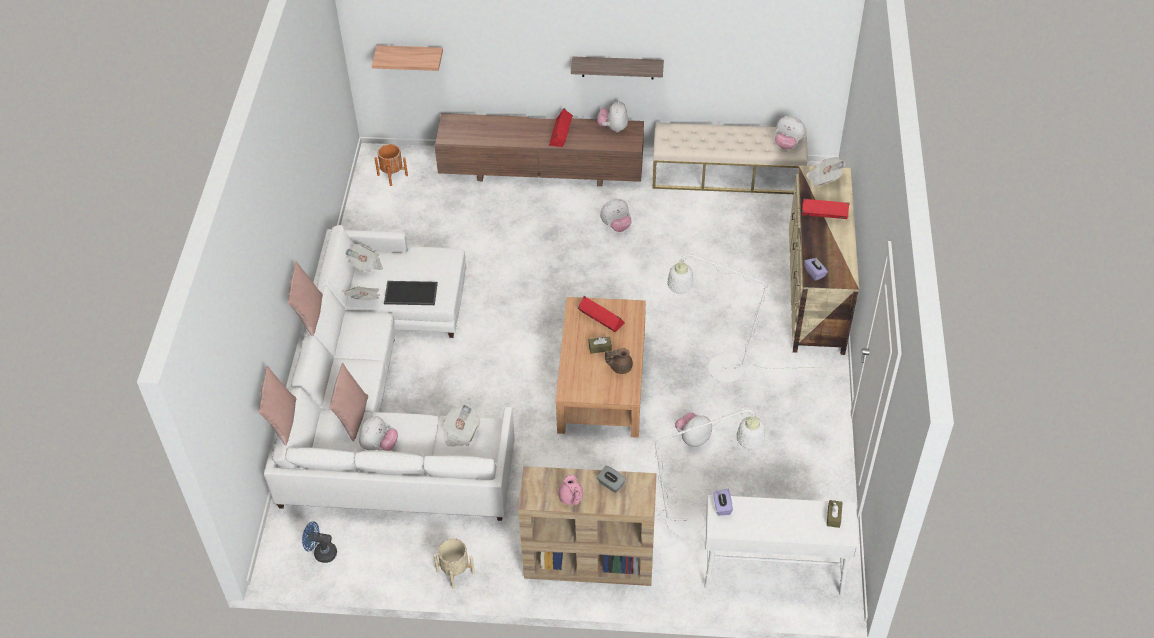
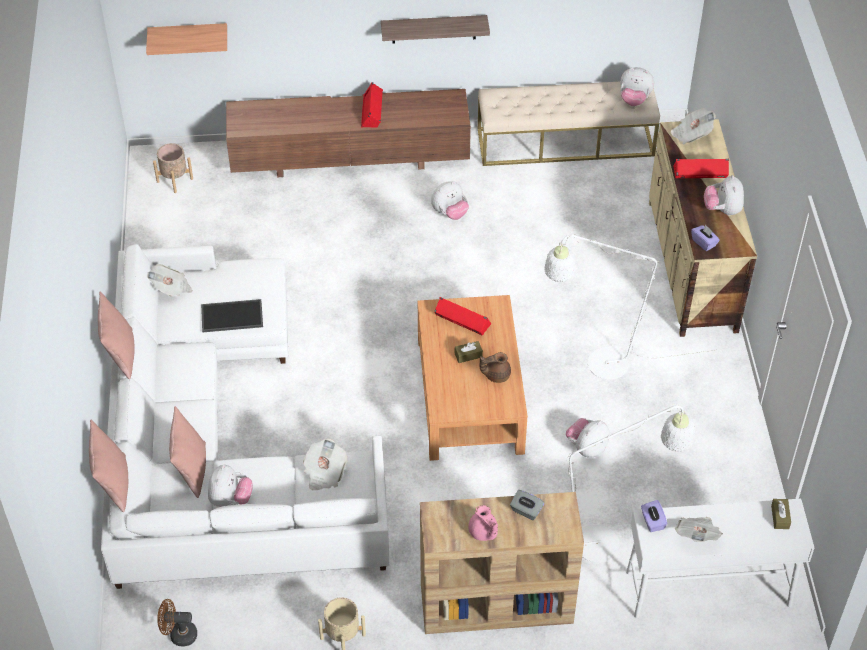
camera: 10 degrees left, 0 degrees up
(321, 553) = (179, 635): blue fan -> brown fan
(365, 299) = (178, 329): newspaper -> newspaper (697, 535)
(392, 175) = (174, 180): orange planter -> beige planter
(613, 128) = (431, 100): plush toy -> plush toy (722, 210)

